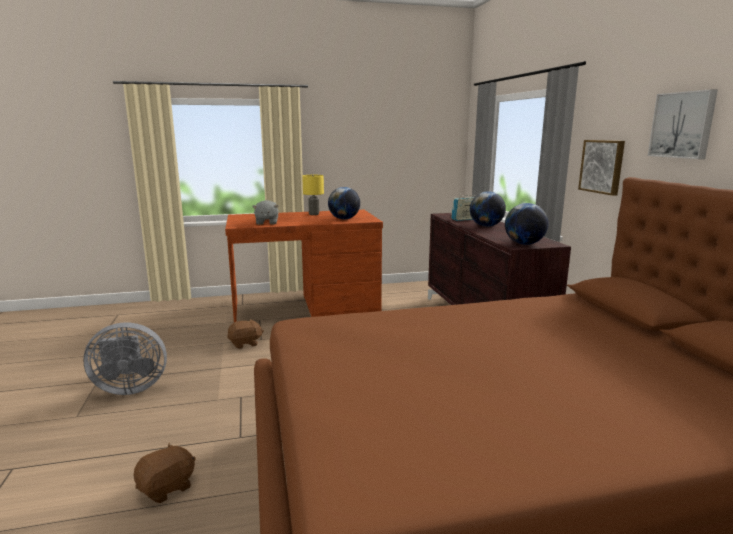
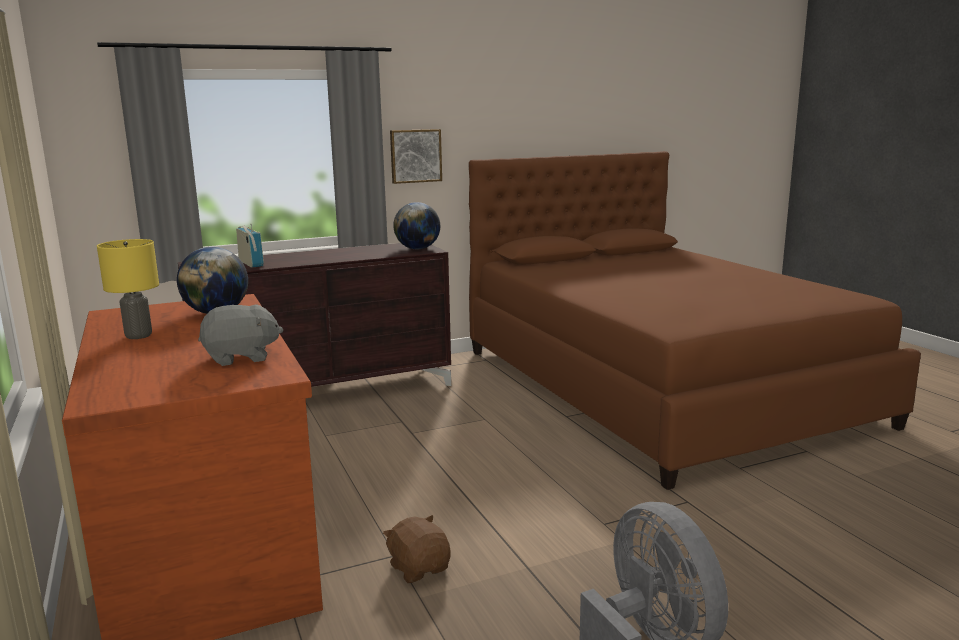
camera: 100 degrees left, 0 degrees up
(167, 488) = (801, 521): brown plush toy -> none
(486, 226) = (309, 257): globe -> none
(683, 125) = (494, 113): picture -> none

